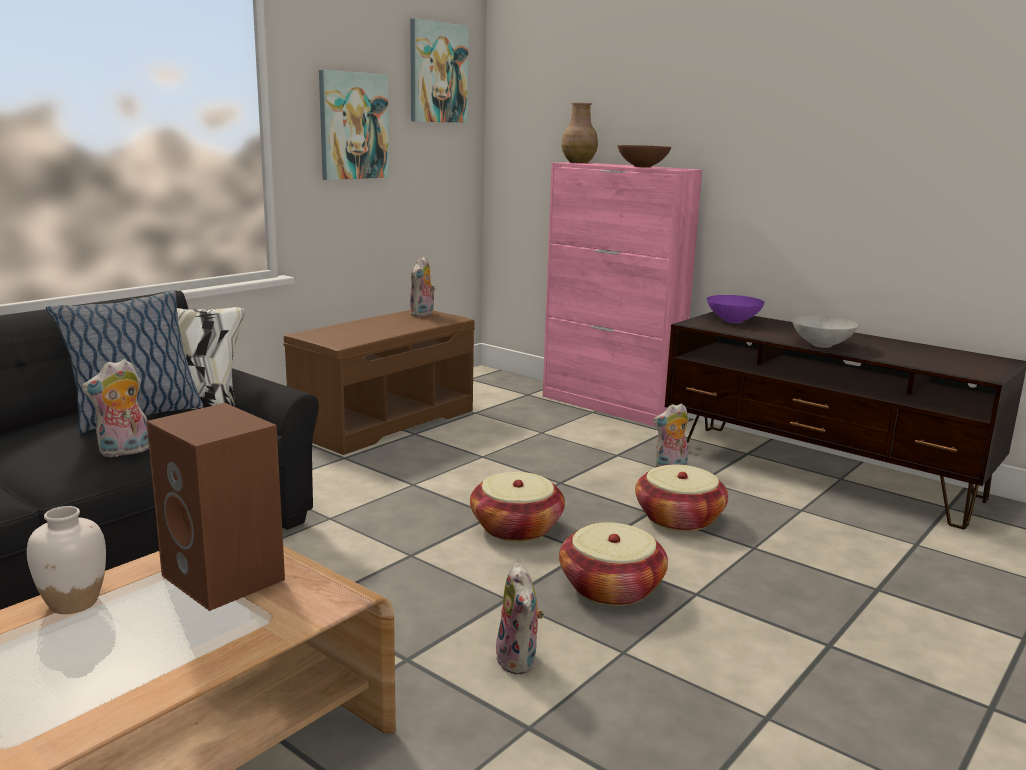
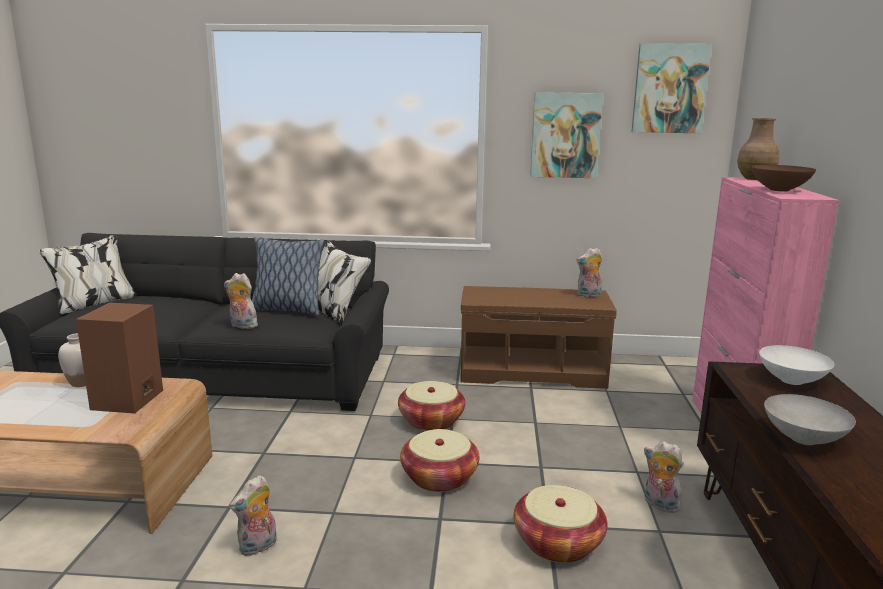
camera: 55 degrees right, 0 degrees up
(611, 588) = (394, 550): basket -> basket (431, 421)
(732, 321) = (790, 380): purple bowl -> white bowl

